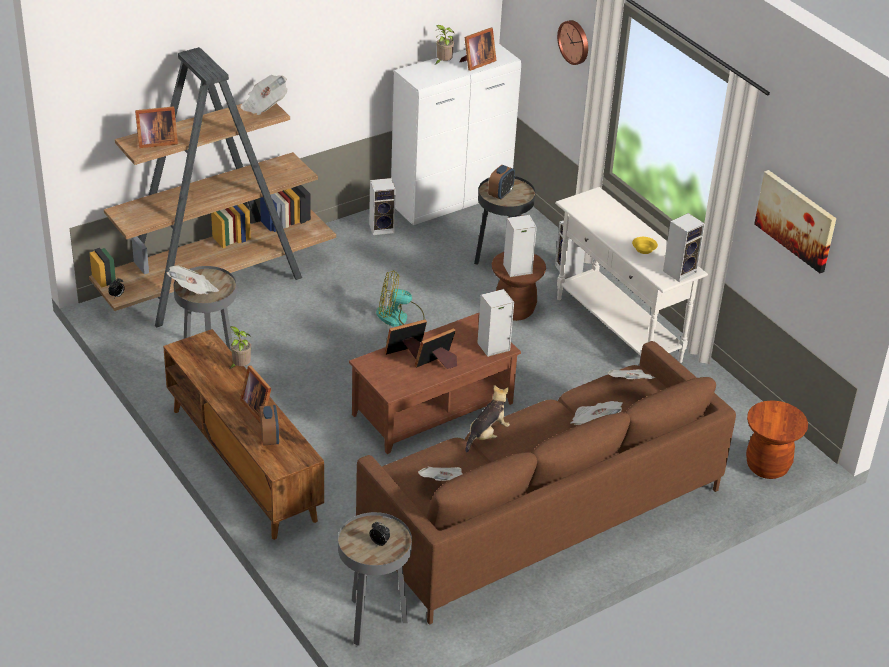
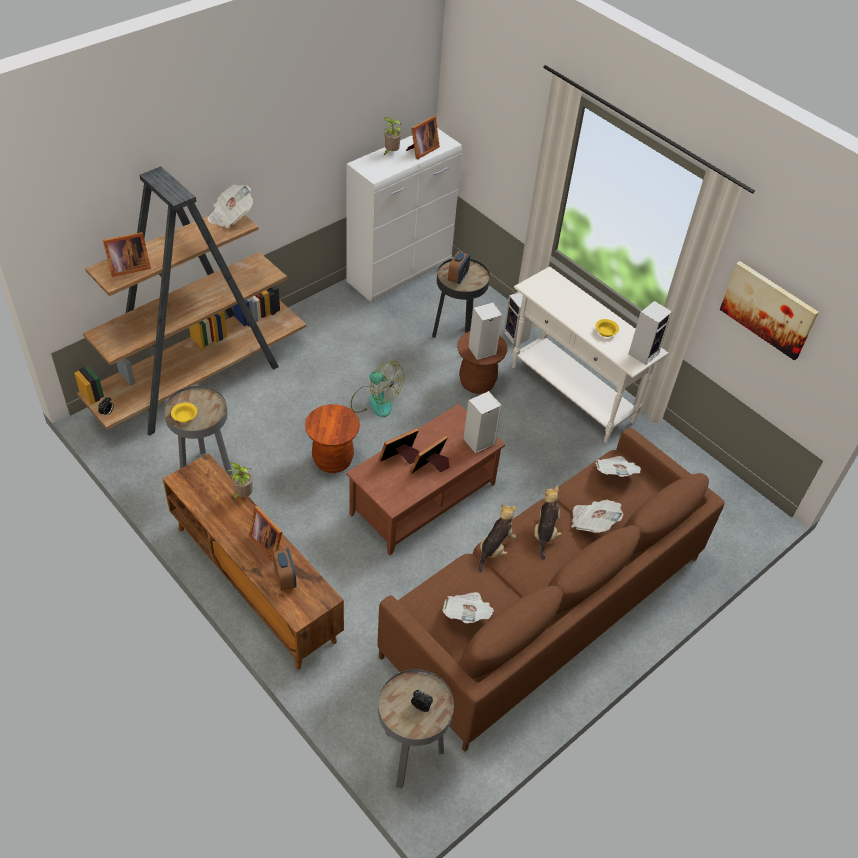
camera: 10 degrees left, 10 degrees up
(193, 291) = (185, 416): newspaper -> yellow bowl
(382, 228) = (343, 306): speaker -> none
(399, 317) = (375, 401): fan -> fan turned 135 degrees counterclockwise
(541, 426) = (545, 532): none -> plush toy
(574, 42) = (519, 128): wall clock -> none
(767, 466) = (732, 527): brown stool -> brown stool (333, 460)

